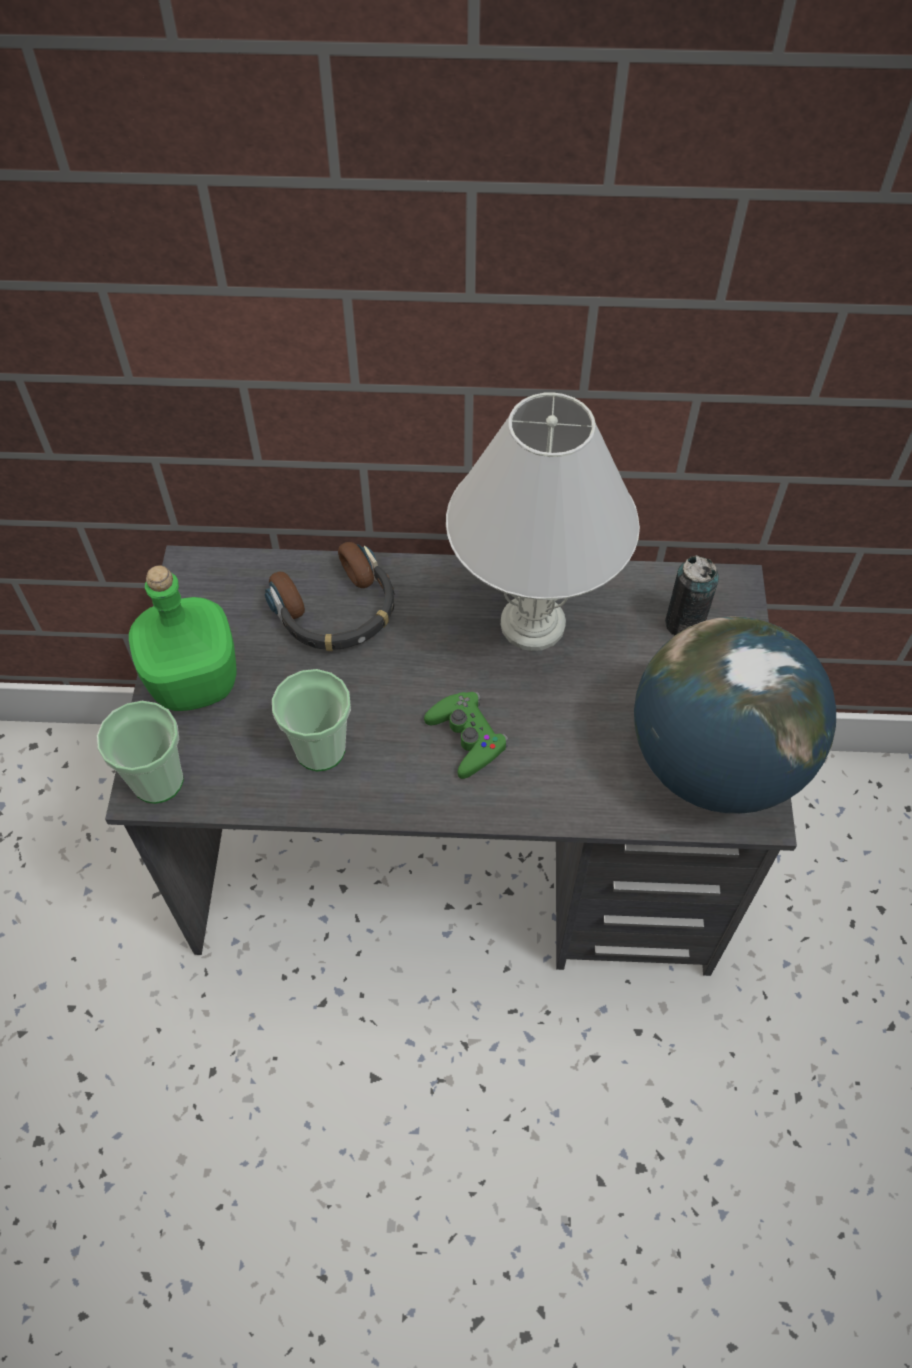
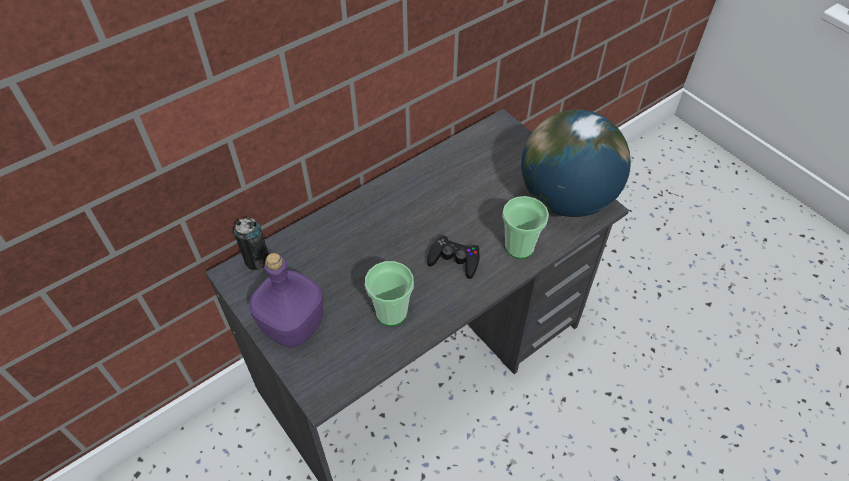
camera: 40 degrees left, 5 degrees down
(158, 781) = (323, 386): cup -> cup (519, 247)
(197, 681) = (294, 325): green bottle -> purple bottle
(336, 610) = (332, 245): headphones -> none
(467, 737) = (454, 259): green game controller -> black game controller
(533, 625) = (433, 192): white table lamp -> none
(684, 624) = (497, 151): can -> can (257, 260)

